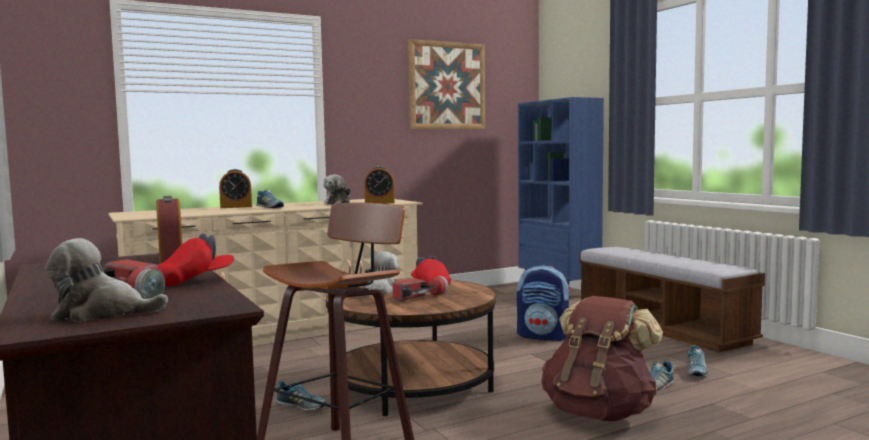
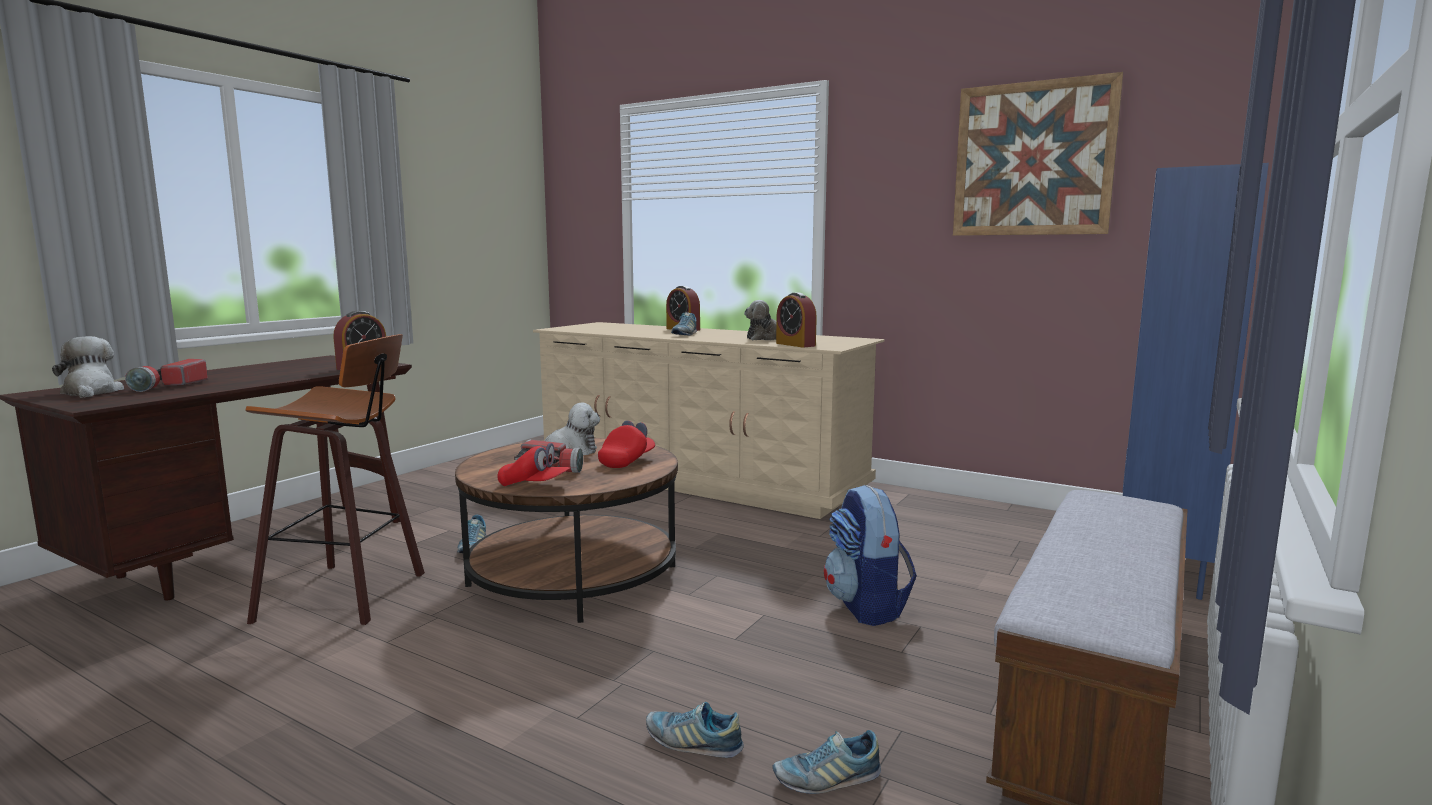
camera: 60 degrees right, 5 degrees up
(195, 281) = (230, 386): red cap -> red cap (534, 485)
(599, 413) = (538, 710): brown backpack -> none

